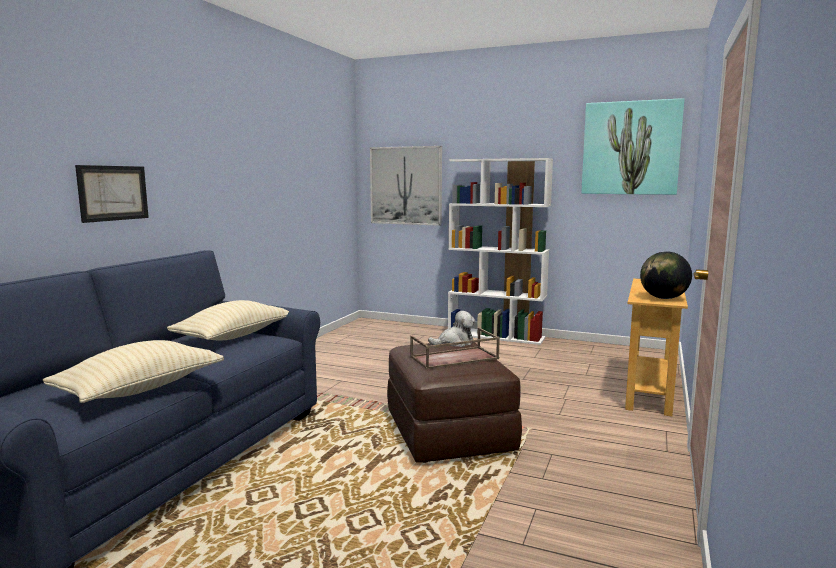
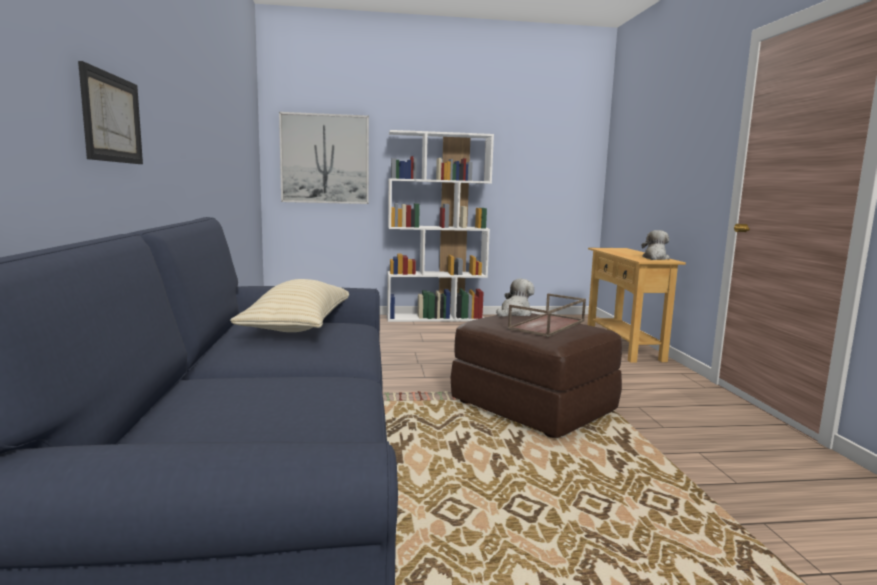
camera: 30 degrees left, 0 degrees up
(140, 389) = (331, 397): beige pillow -> none
(630, 148) = (556, 130): picture -> none
(663, 298) = (655, 258): globe -> plush toy

